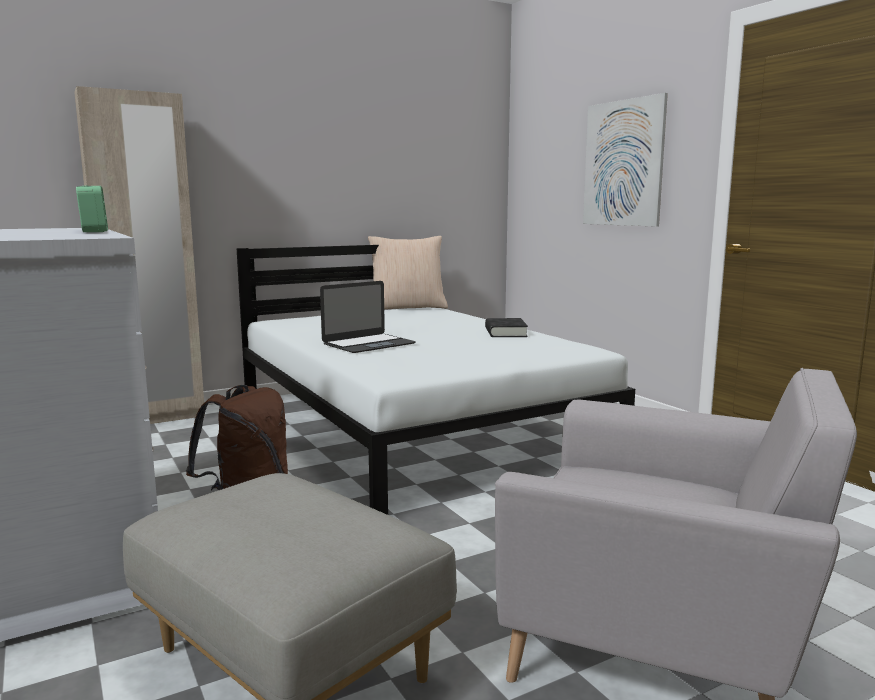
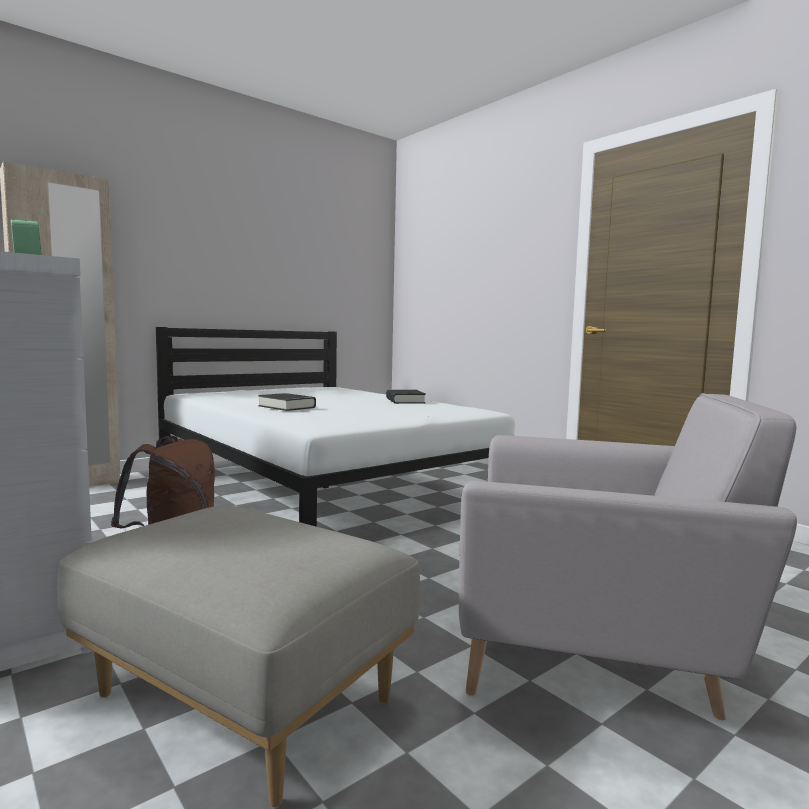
camera: 10 degrees left, 5 degrees down
(369, 344) = (287, 407): laptop -> black book
(408, 307) = (311, 386): beige pillow -> none
(623, 163) = (495, 265): picture -> none

